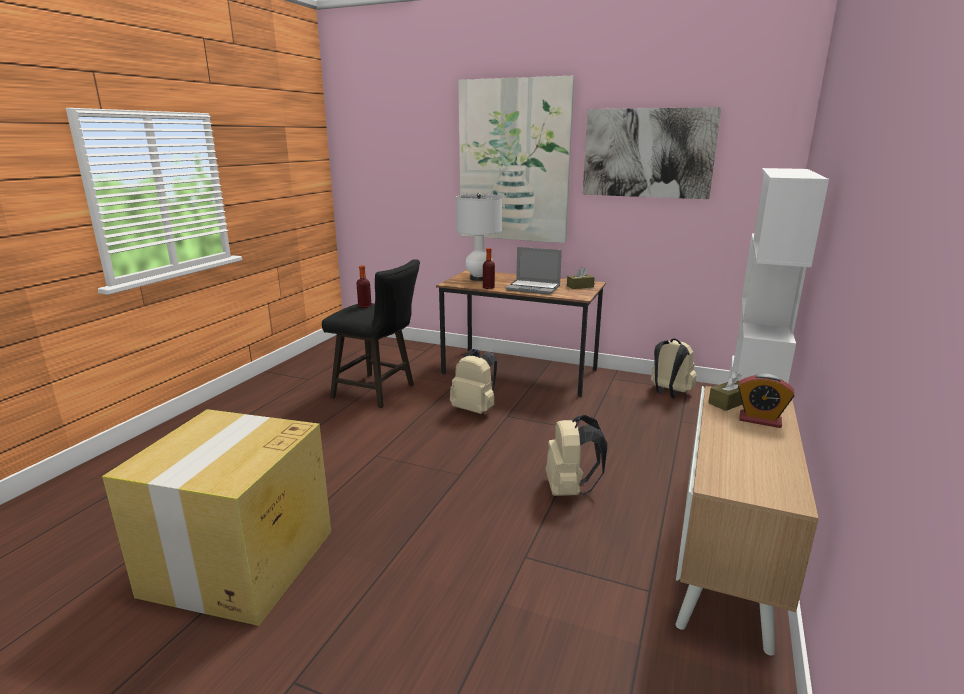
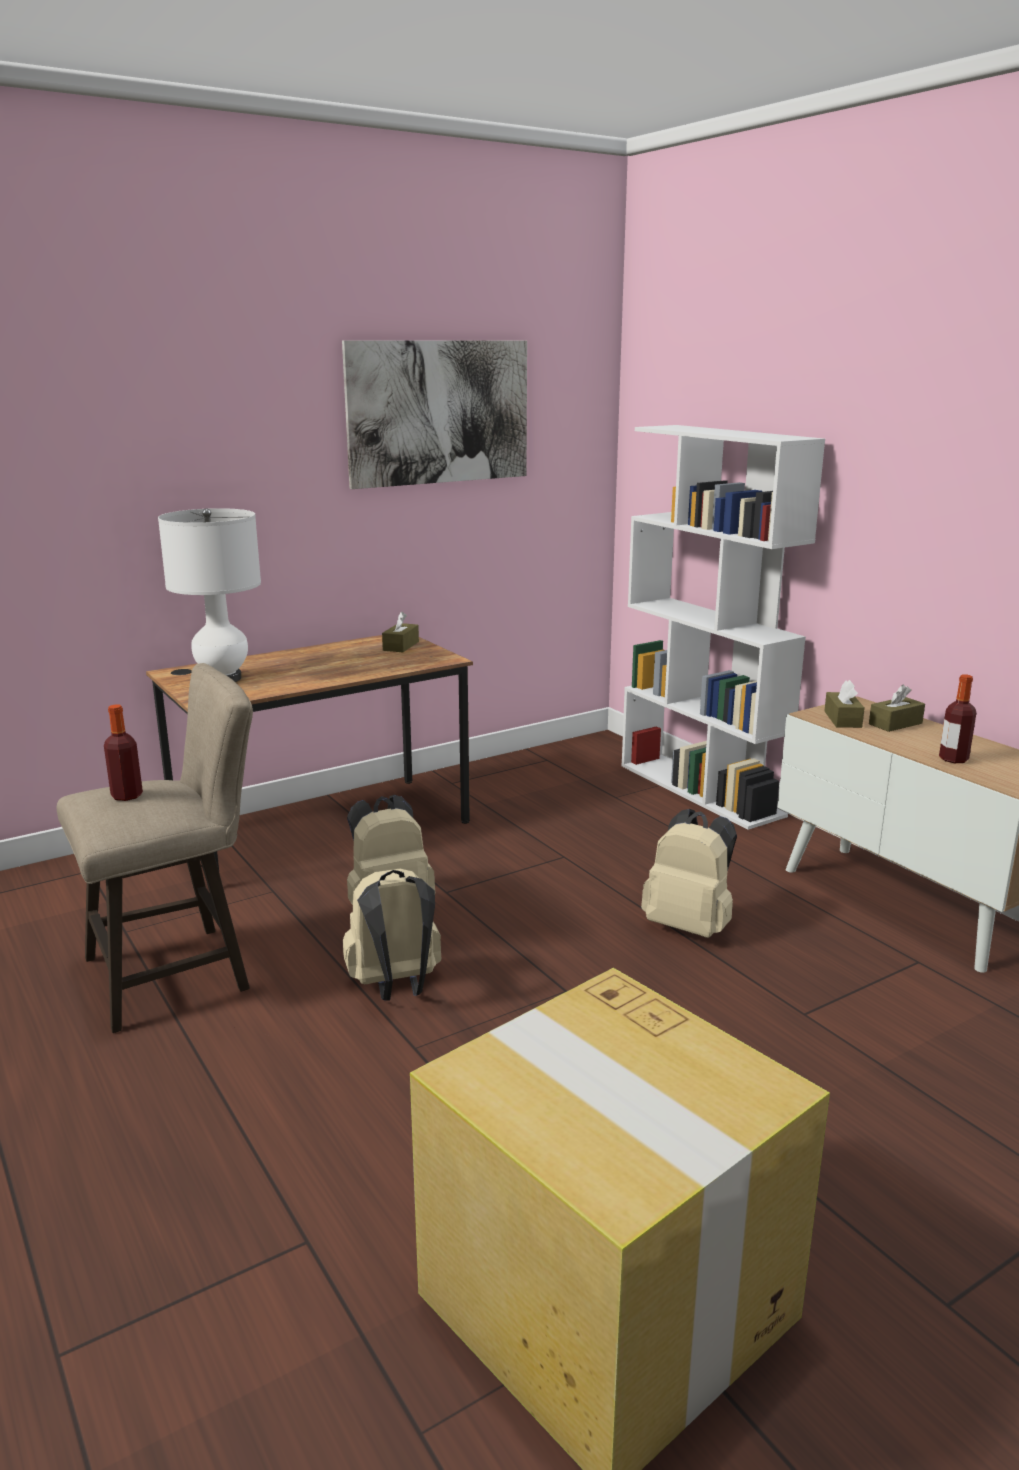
camera: 55 degrees left, 0 degrees up
(379, 392) = (180, 972): black stool -> beige stool
(488, 287) = (288, 687): bottle -> bottle (953, 759)
(513, 162) = (216, 441): picture -> none
(534, 288) = (353, 667): laptop -> none
(669, 393) = (541, 772): beige backpack -> beige backpack (396, 987)
(760, 420) = (895, 724): alarm clock -> brown tissue box

